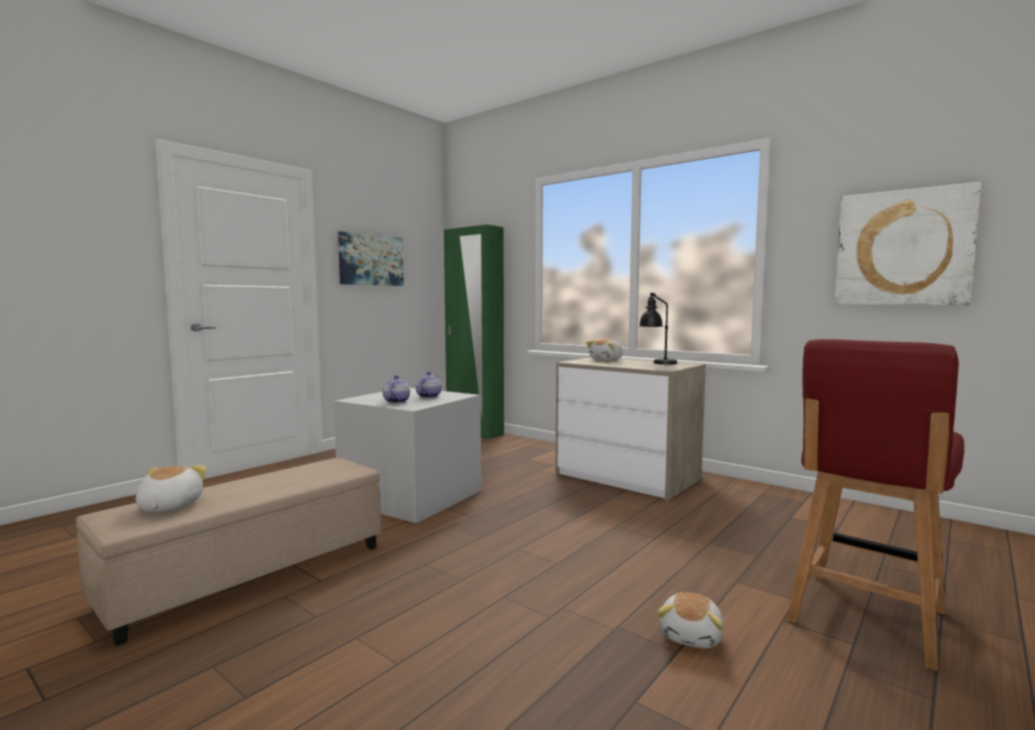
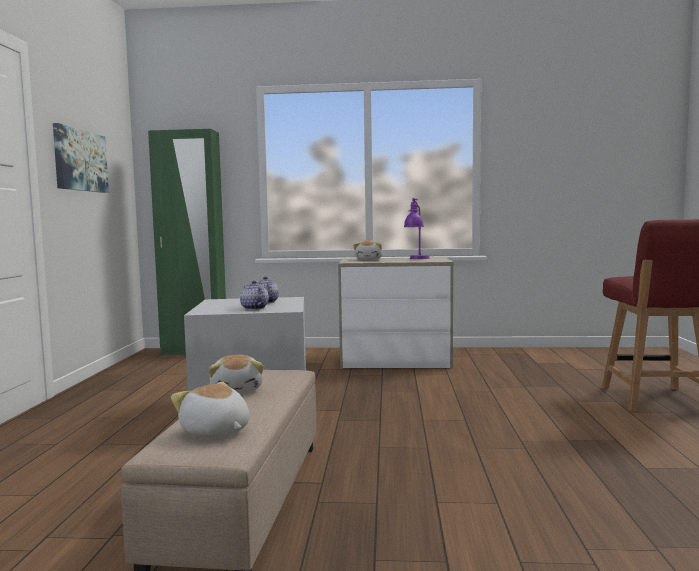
camera: 35 degrees left, 0 degrees up
(657, 363) = (417, 259): black table lamp -> purple table lamp
(692, 636) = (608, 431): plush toy -> plush toy (238, 390)
(903, 248) = (570, 167): picture -> none

